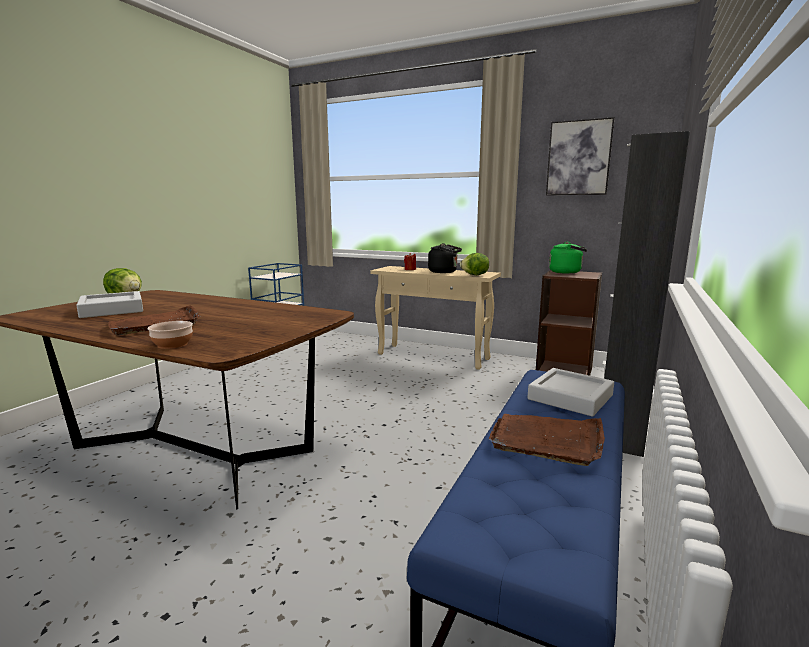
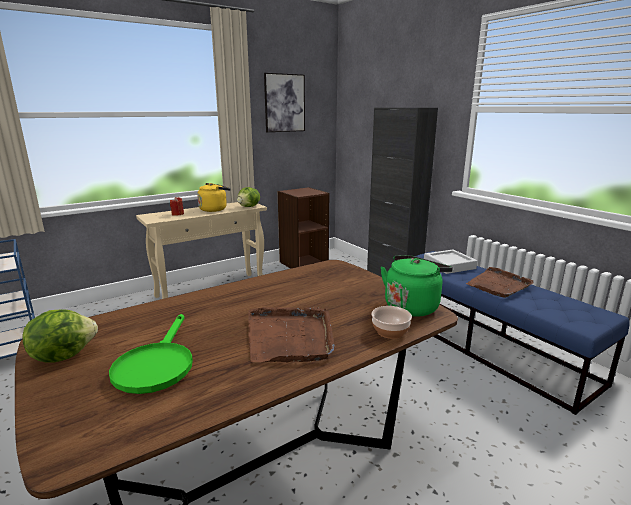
camera: 60 degrees left, 5 degrees up
(112, 310) = (156, 364): grey tray -> green frying pan
(444, 272) = (214, 209): black kettle -> yellow kettle
(567, 272) = (296, 191): green kettle -> green kettle (412, 306)

